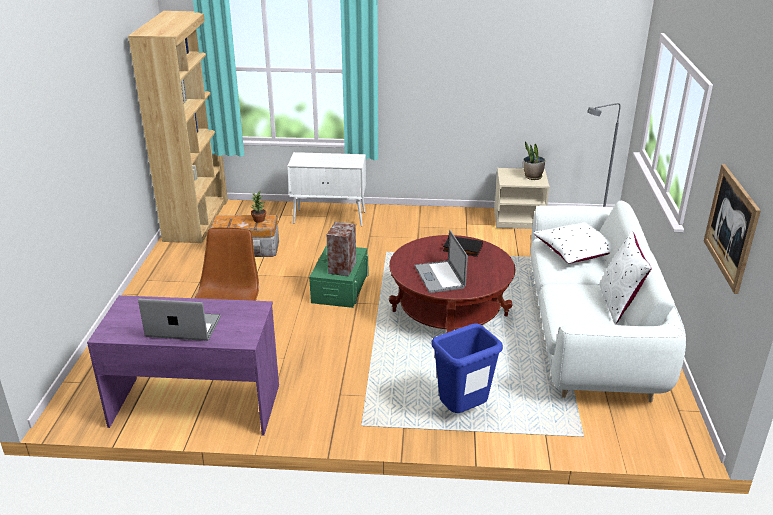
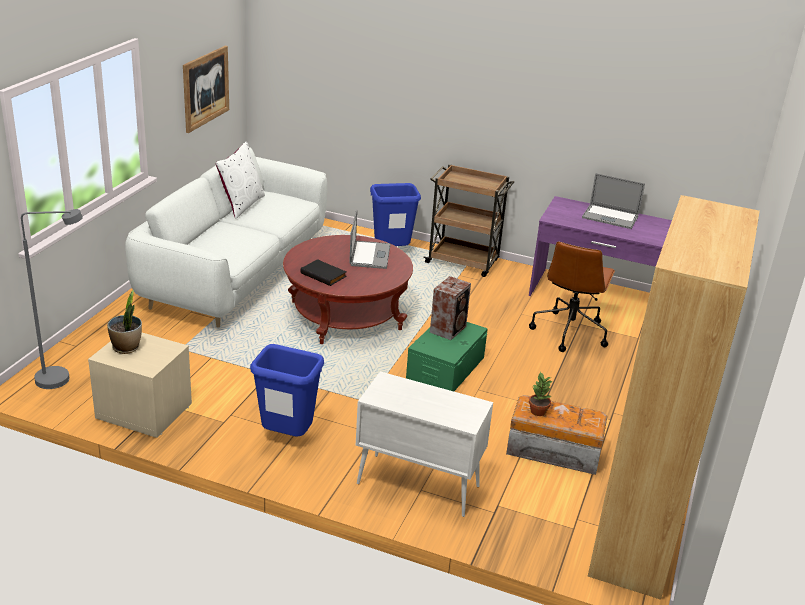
camera: 165 degrees left, 0 degrees up
(368, 419) = (463, 262): none -> brown cart
(422, 224) = (286, 437): none -> blue trash can
(575, 252) = (219, 244): white pillow -> none

